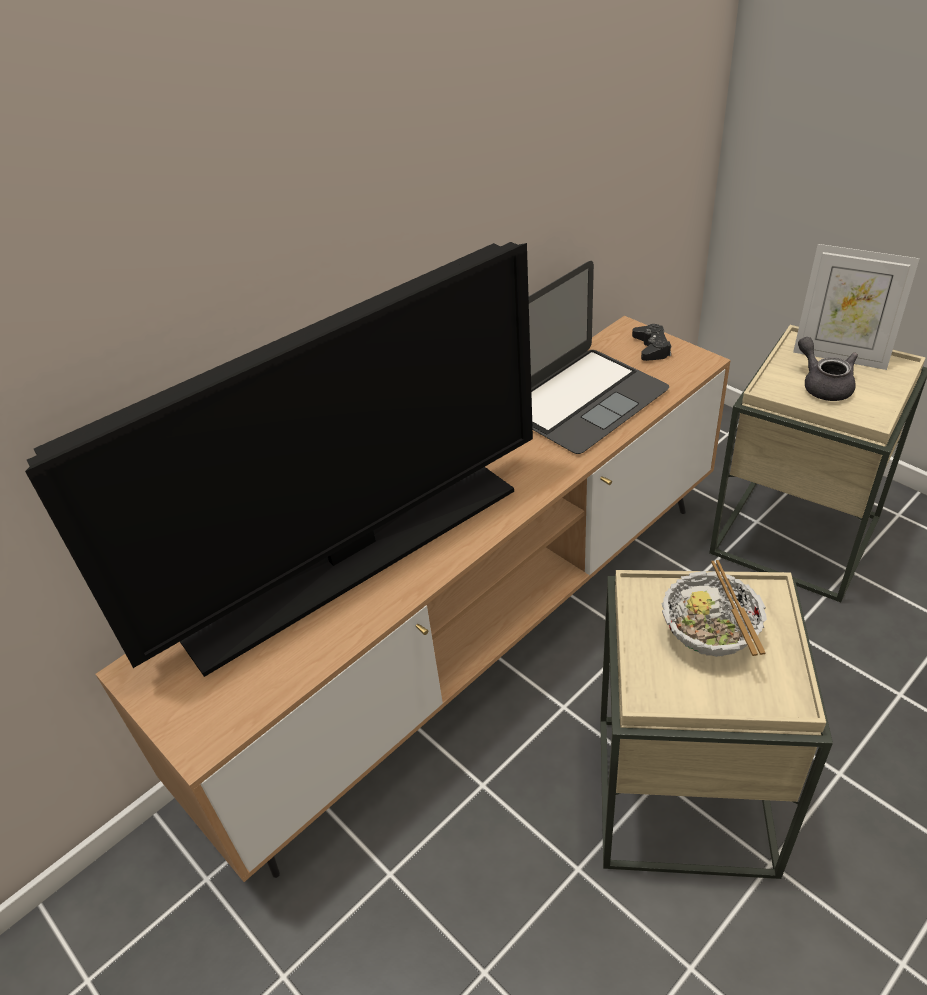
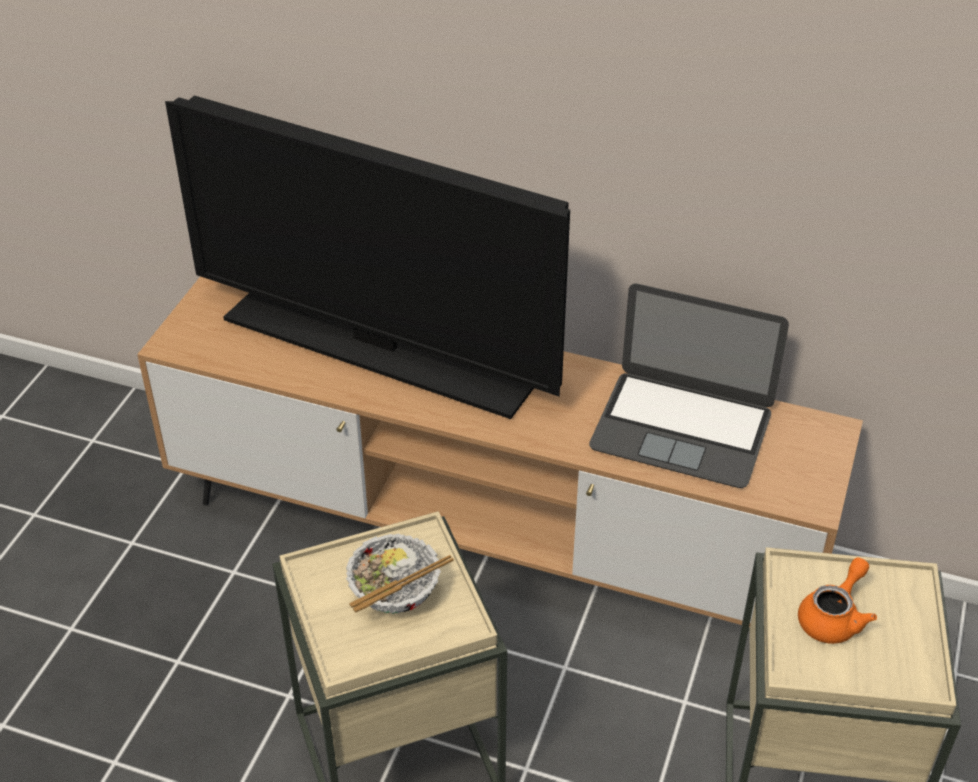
camera: 60 degrees right, 0 degrees up
(651, 348) = (812, 458): black game controller -> none
(823, 385) = (834, 617): grey teapot -> orange teapot
(840, 356) = (907, 624): picture frame -> none

